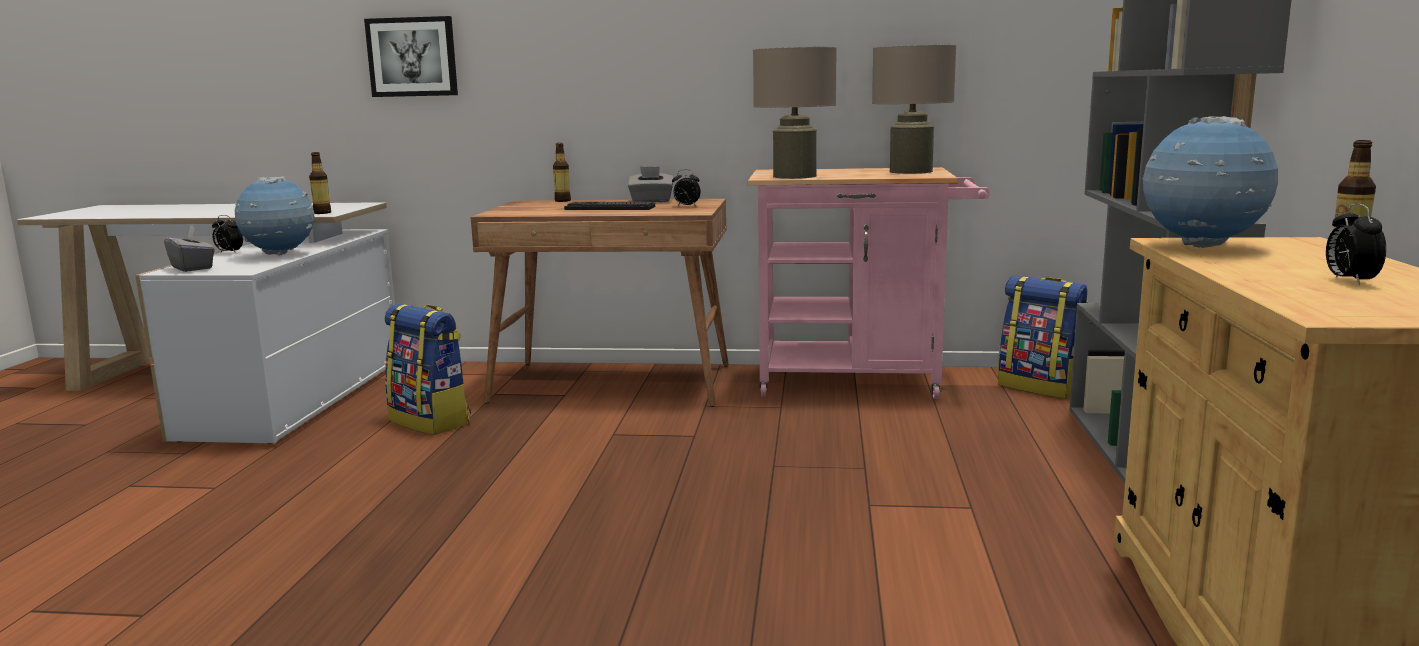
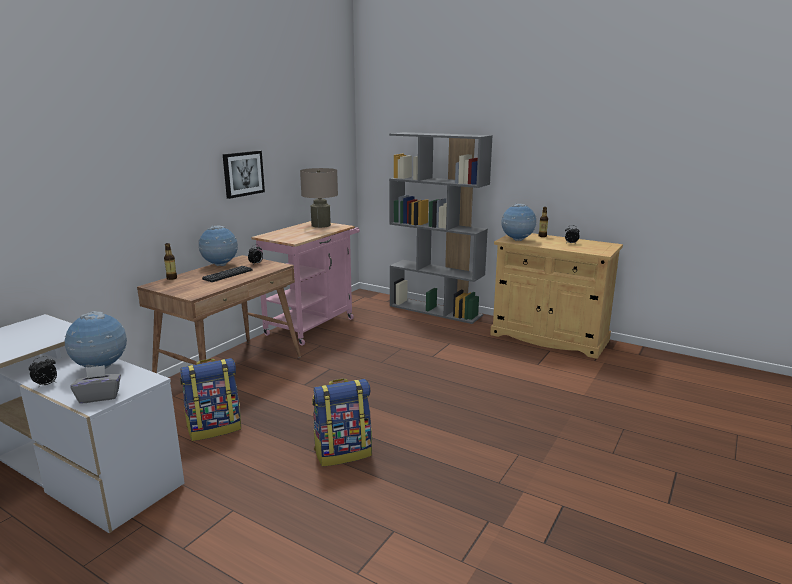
camera: 65 degrees left, 5 degrees up
(322, 213) = (65, 332): bottle -> none
(412, 57) = (52, 202): picture -> picture (243, 173)
(651, 201) = (220, 265): grey tissue box -> globe
(794, 176) = (298, 237): beige table lamp -> none
(1041, 387) = (363, 302): backpack -> backpack (343, 452)

